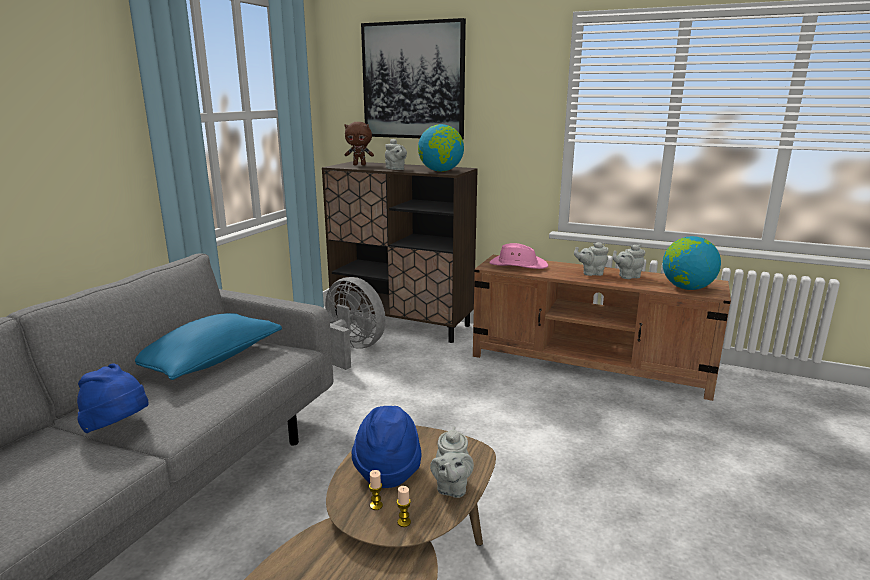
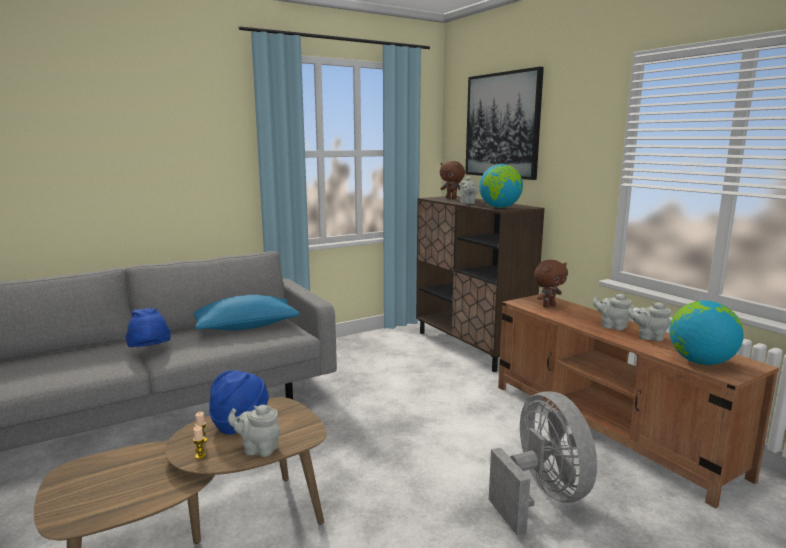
camera: 35 degrees right, 5 degrees down
(351, 350) = (405, 356): grey fan -> grey fan (541, 497)
(451, 488) = (258, 449): grey teapot -> grey teapot turned 60 degrees clockwise
(517, 265) = (548, 306): pink hat -> brown plush toy

